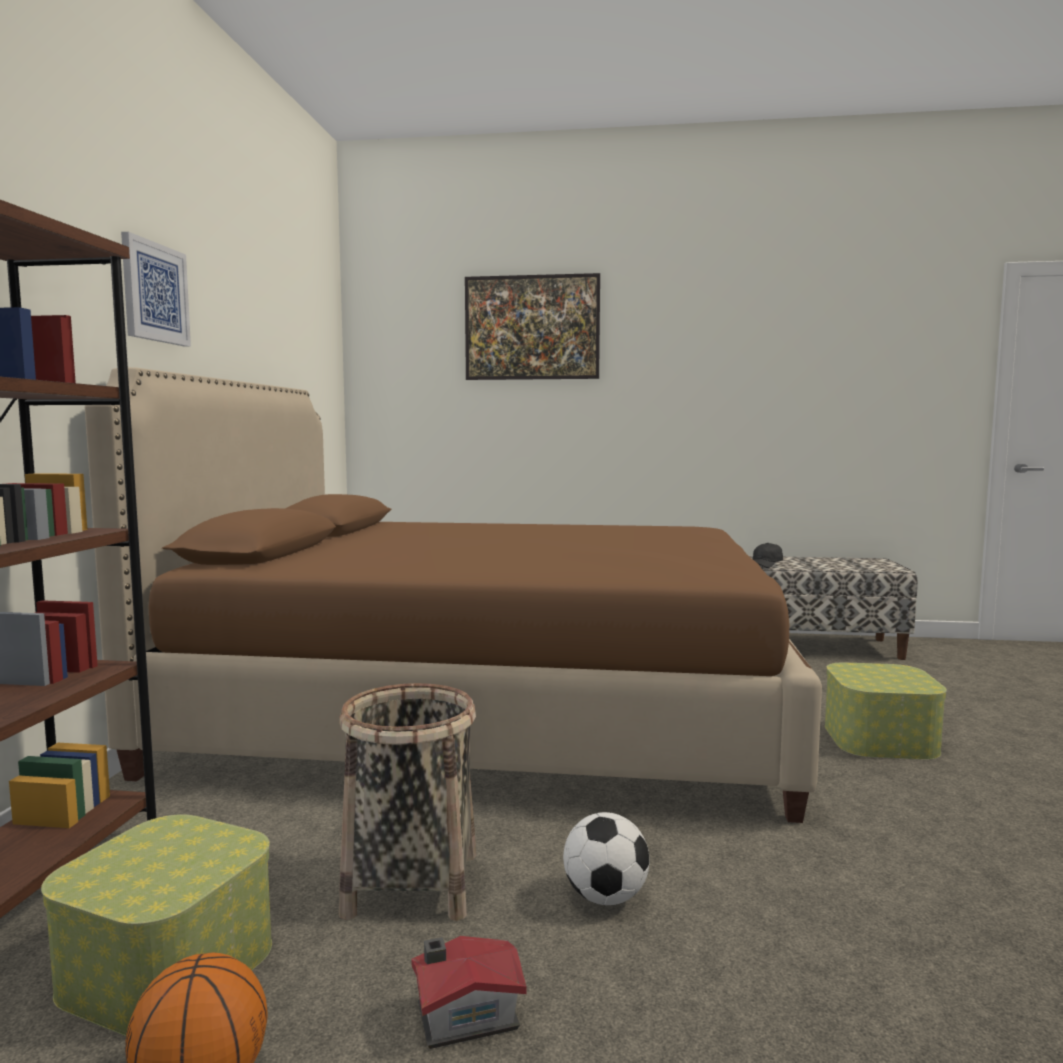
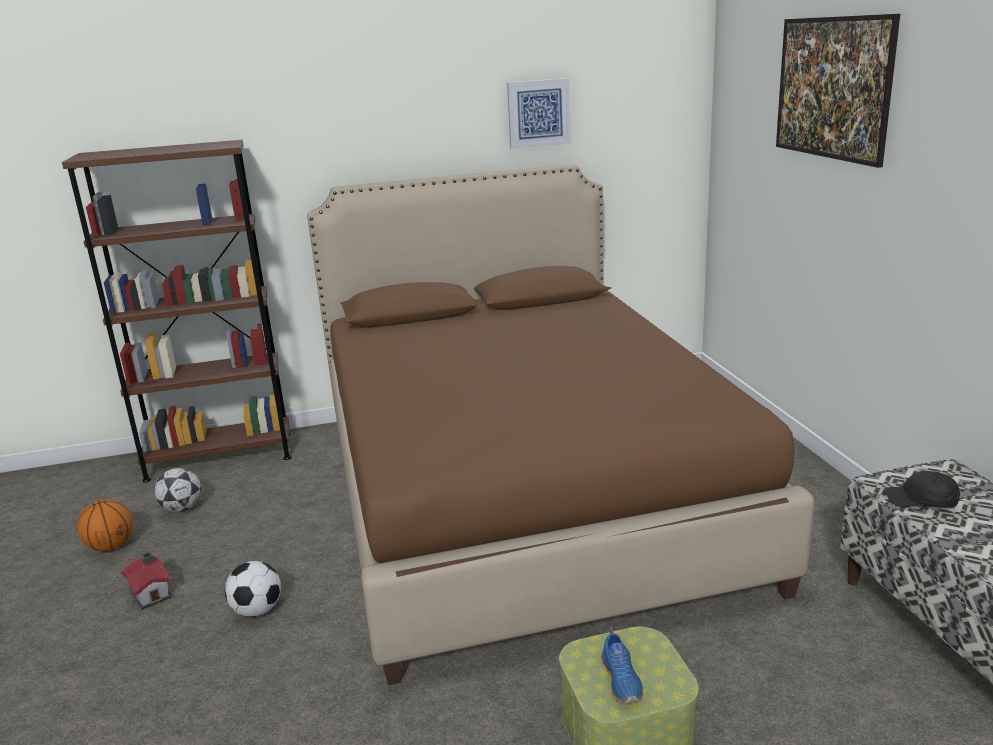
camera: 70 degrees right, 15 degrees up
(155, 293) = (383, 124): picture -> picture (538, 113)
(167, 966) = (182, 508): storage box -> football
(412, 883) = (259, 543): basket -> none
(896, 679) = (622, 680): none -> blue shoe

